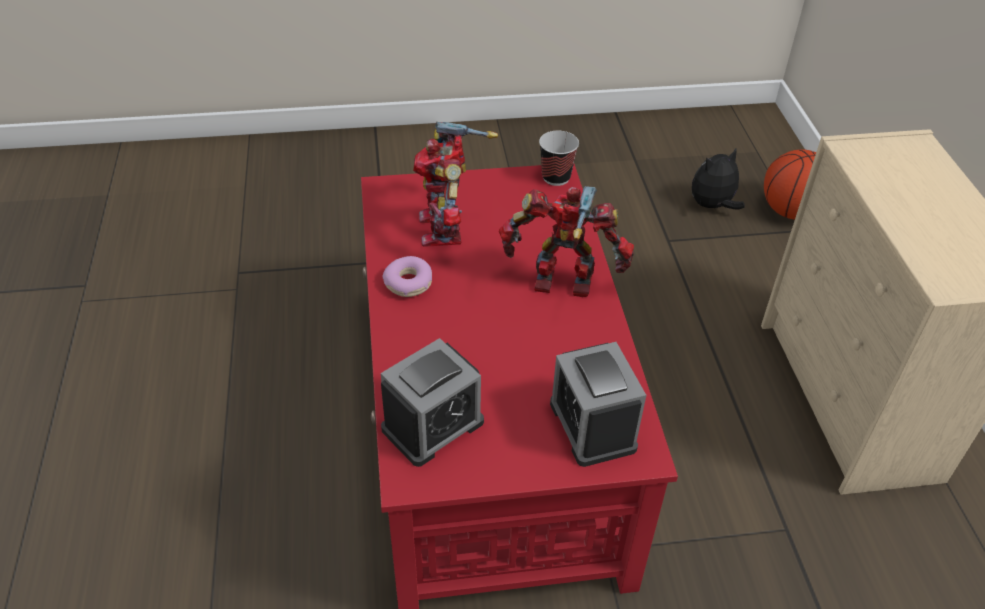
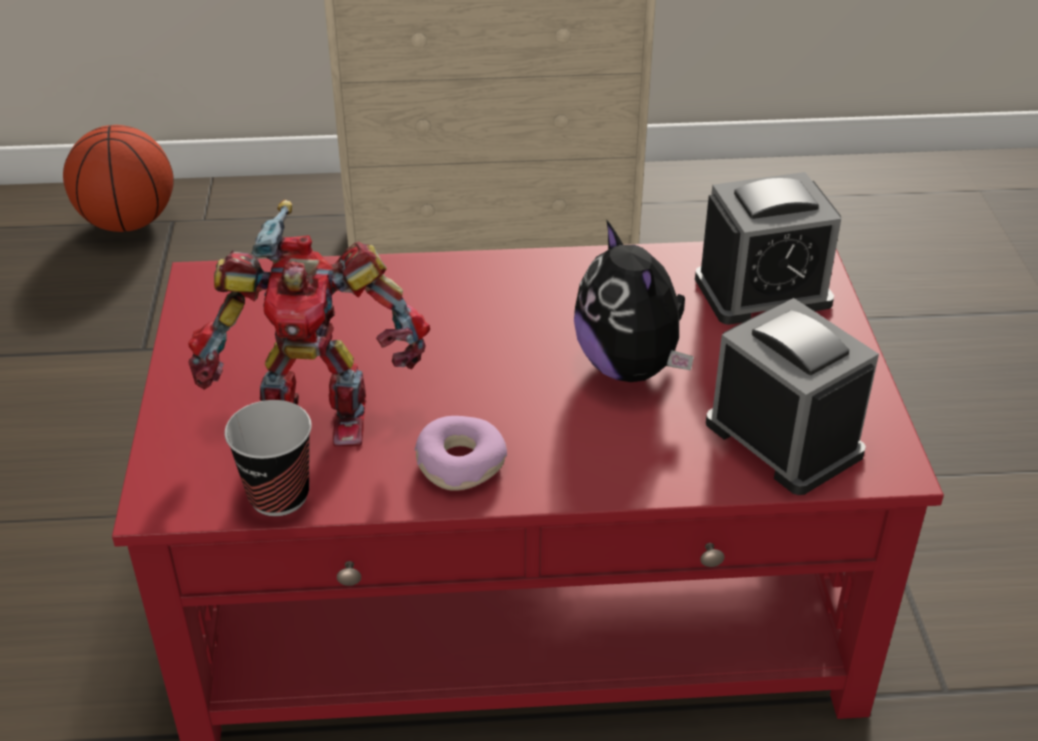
camera: 85 degrees left, 5 degrees down
(556, 177) = (209, 282): cup -> cup (278, 496)
(563, 285) = (483, 294): toy robot -> none
(712, 206) = (80, 292): plush toy -> plush toy (631, 366)

